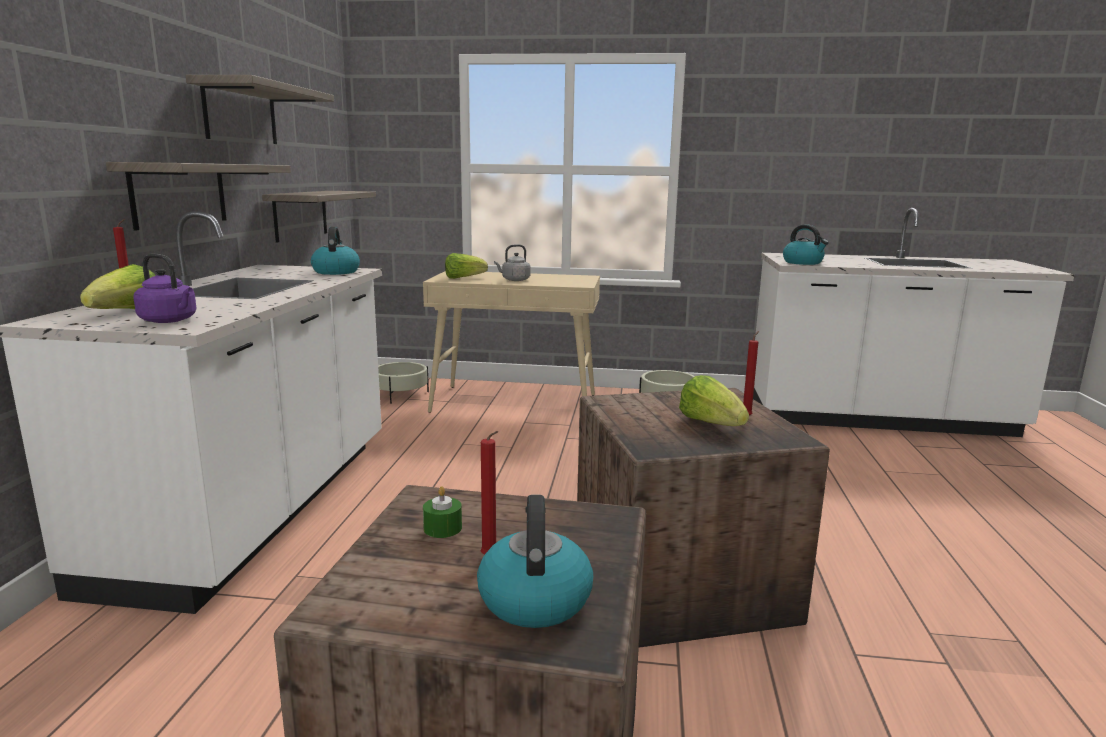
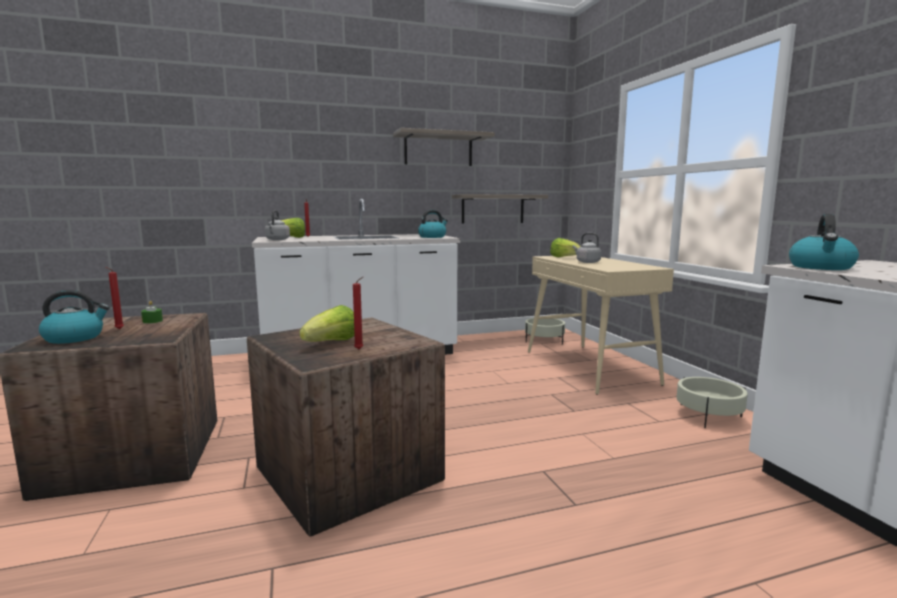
camera: 65 degrees right, 5 degrees down
(170, 320) = (277, 240): purple kettle -> grey kettle
(179, 194) = (378, 192): shelf -> none

